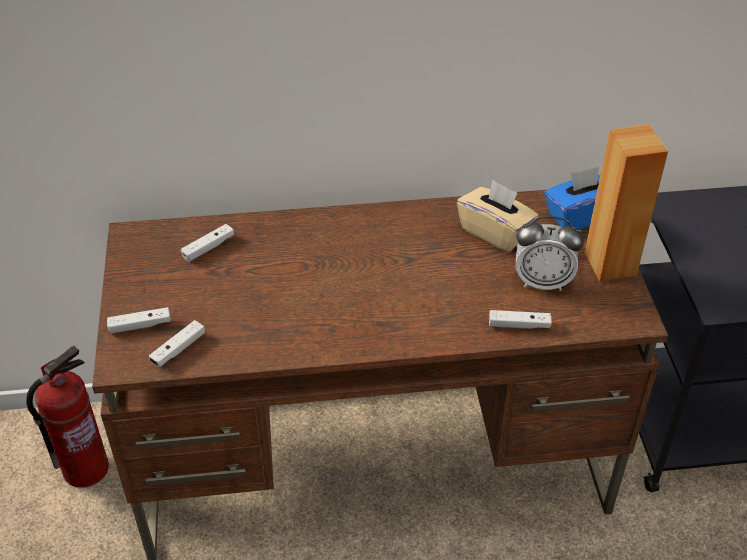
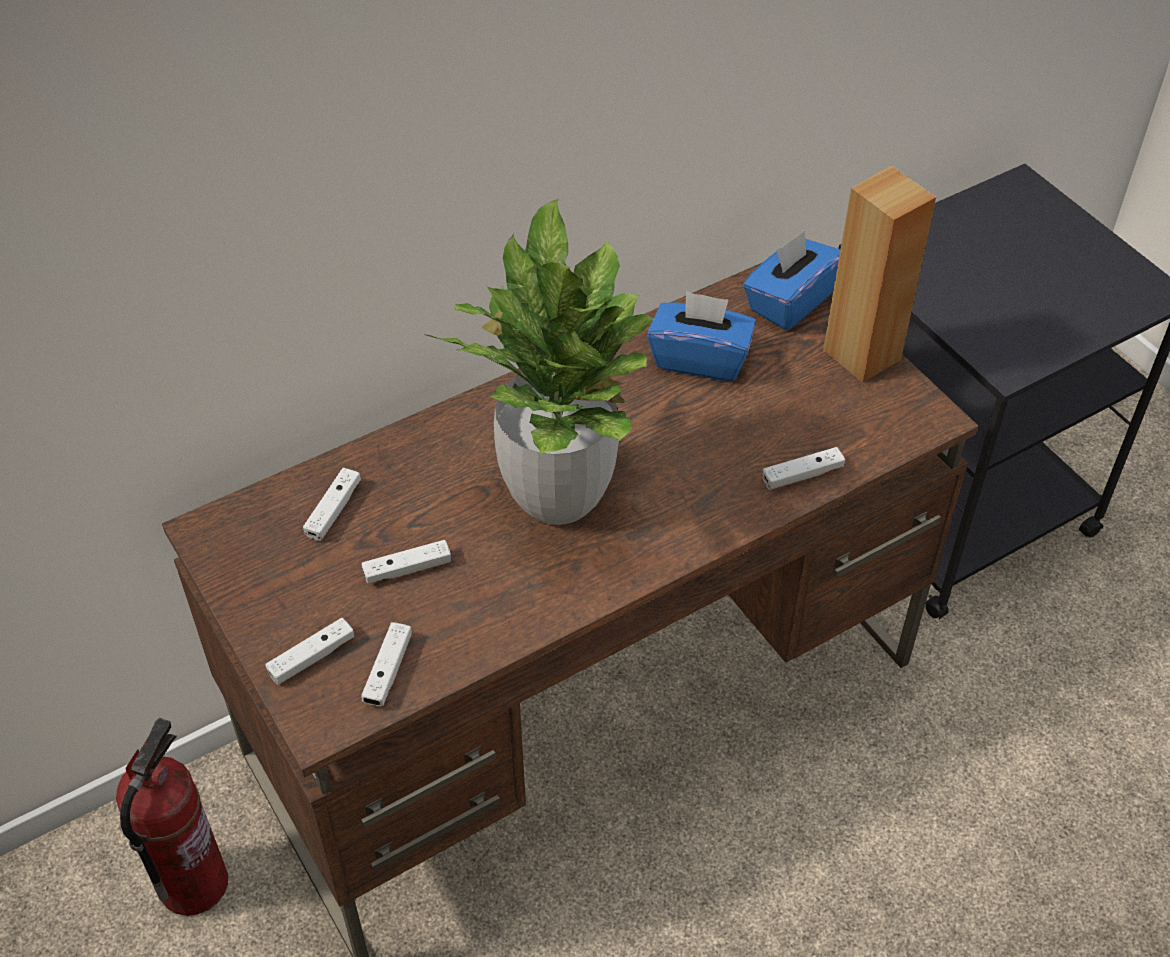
camera: 25 degrees left, 5 degrees up
(229, 295) = (407, 569): none -> white game controller
(348, 283) = (557, 495): none -> potted plant
(495, 232) = (700, 359): beige tissue box -> blue tissue box
(542, 281) = (796, 407): alarm clock -> none

